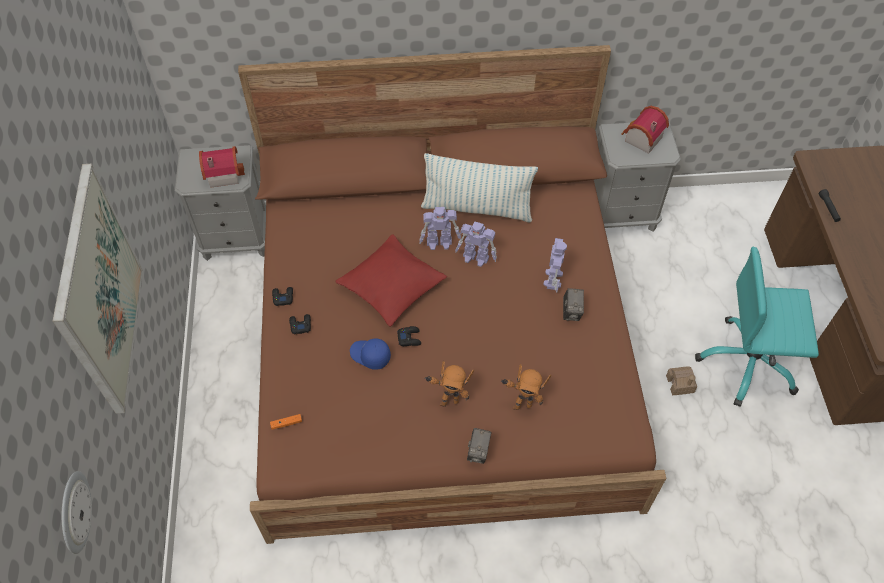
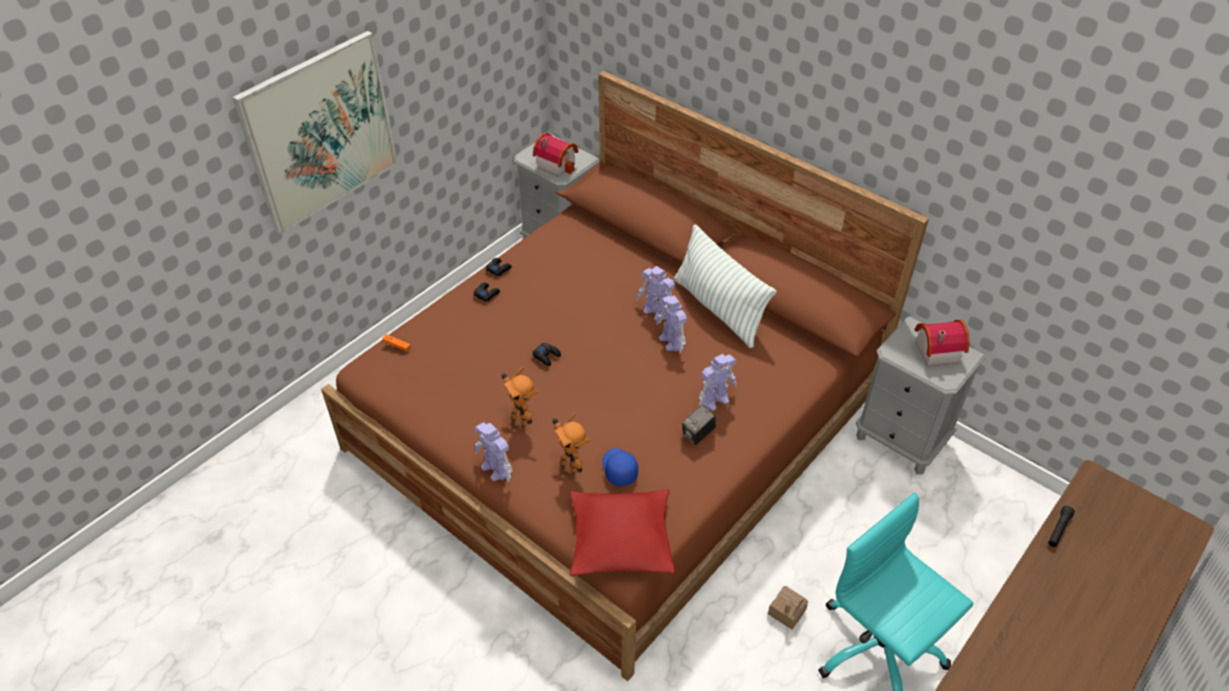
camera: 45 degrees right, 10 degrees down
(73, 512) = (155, 240): wall clock -> none
(370, 356) = (503, 345): blue cap -> blue cap (618, 469)
(391, 286) = (581, 314): red pillow -> red pillow (620, 540)
(478, 452) = (496, 469): camera -> toy robot

